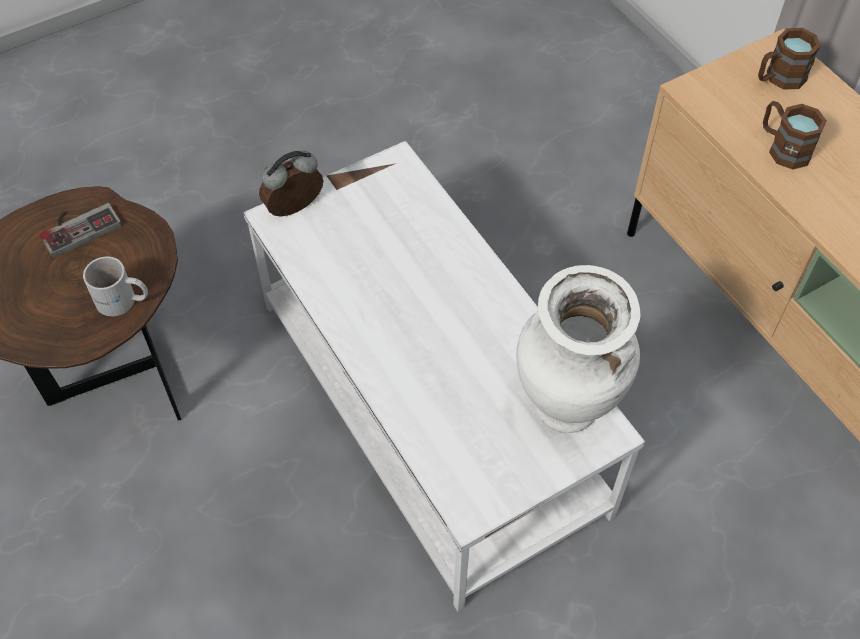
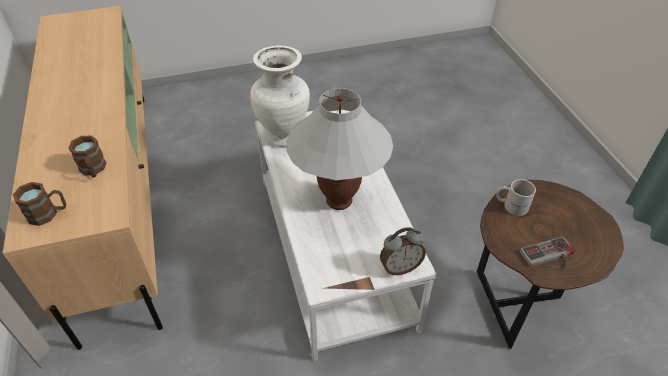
camera: 165 degrees left, 10 degrees down
(412, 293) = (339, 201): none -> white table lamp

